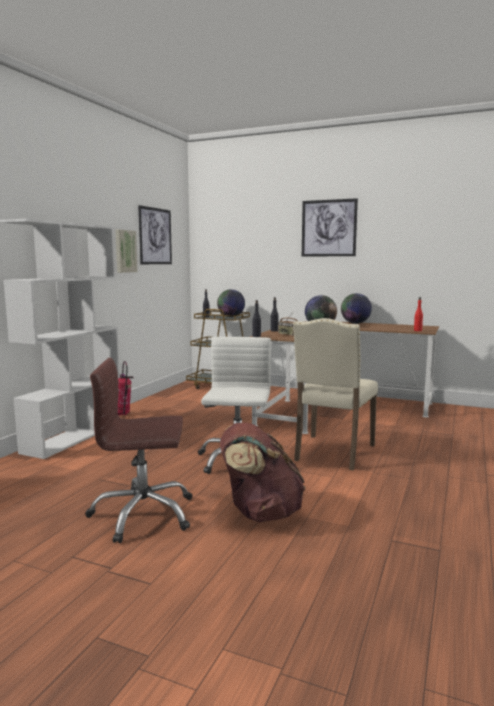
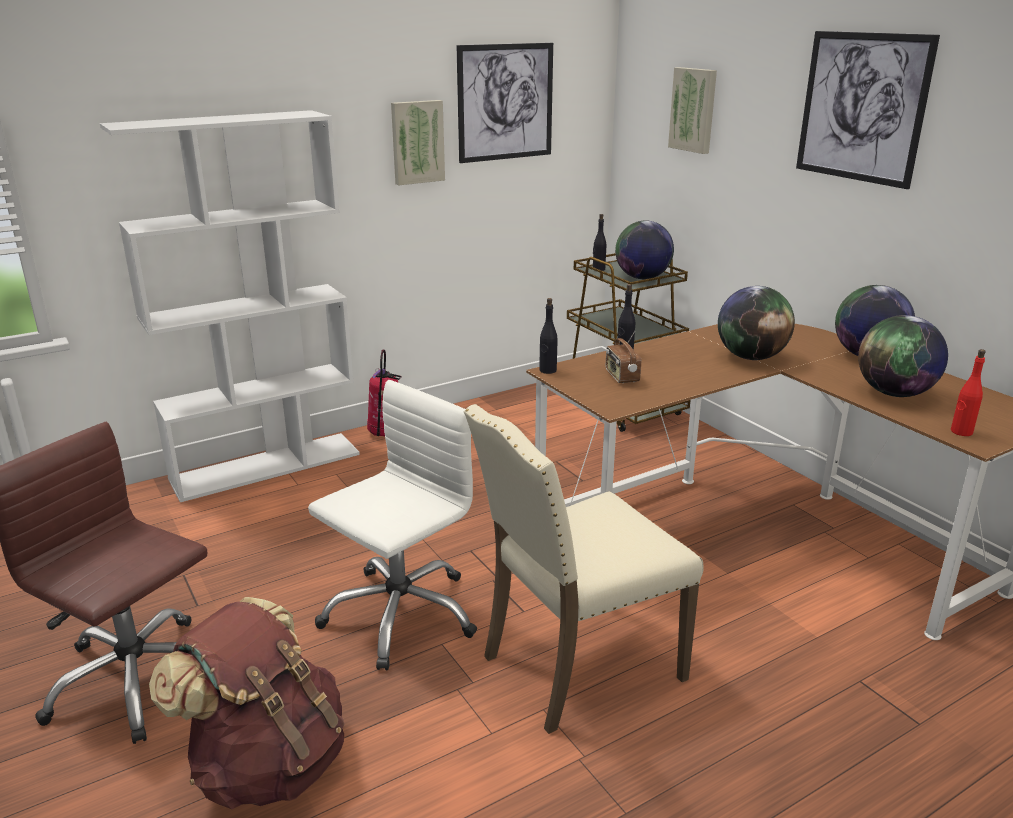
camera: 35 degrees right, 15 degrees up
(241, 239) = (694, 110): none -> picture
(382, 327) = (894, 393): none -> globe

